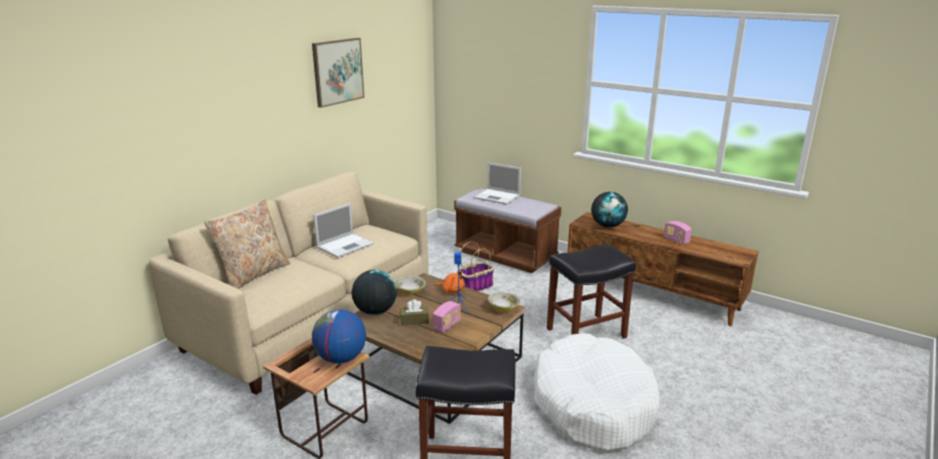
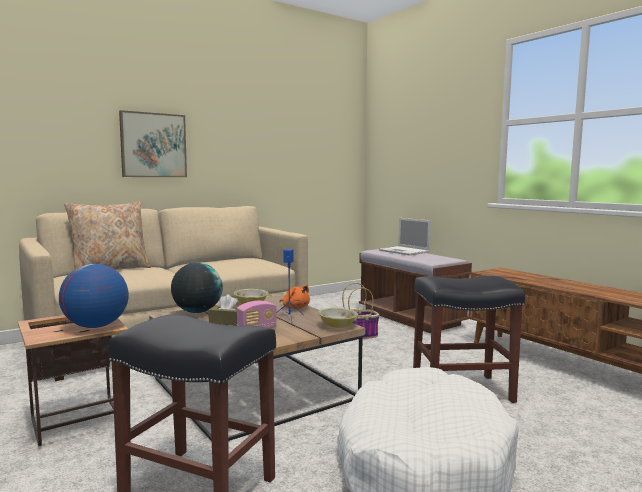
camera: 20 degrees right, 15 degrees down
(337, 71) = (254, 116): picture -> picture (153, 145)
(346, 245) = (217, 263): laptop -> none
(608, 226) = (517, 276): globe -> none
(676, 240) = (604, 291): radio -> none

